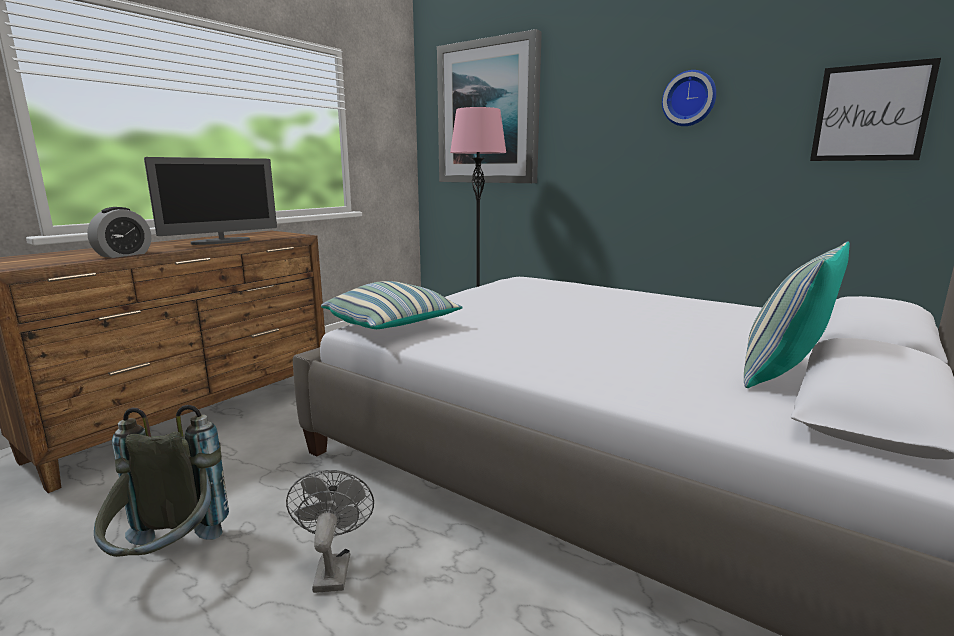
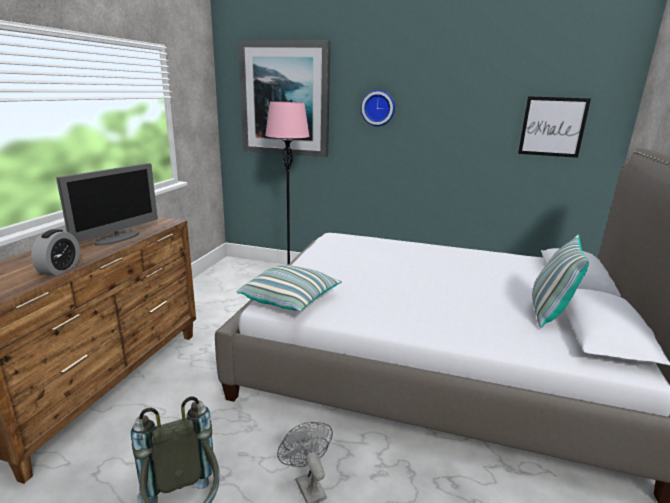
camera: 20 degrees left, 5 degrees up
(689, 99) = (442, 105): wall clock -> wall clock (378, 108)

